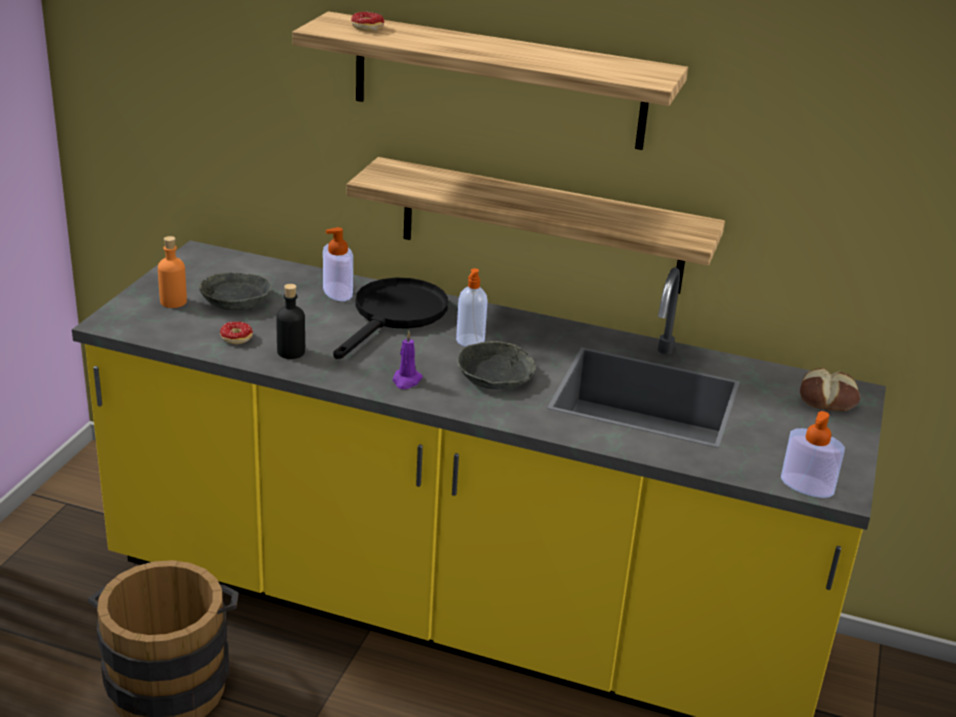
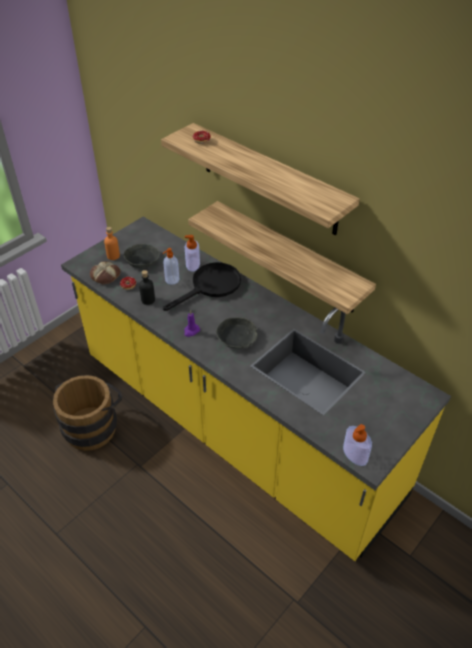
camera: 25 degrees right, 15 degrees up
(470, 341) = (238, 311): soap dispenser -> soap dispenser (171, 280)
(828, 398) = (409, 396): bread -> bread (106, 276)

